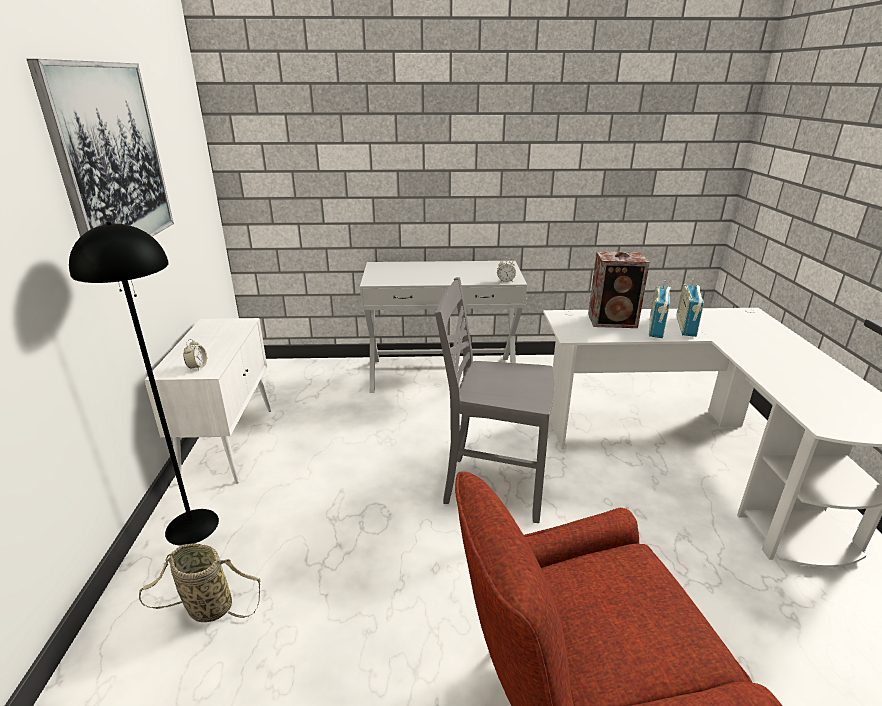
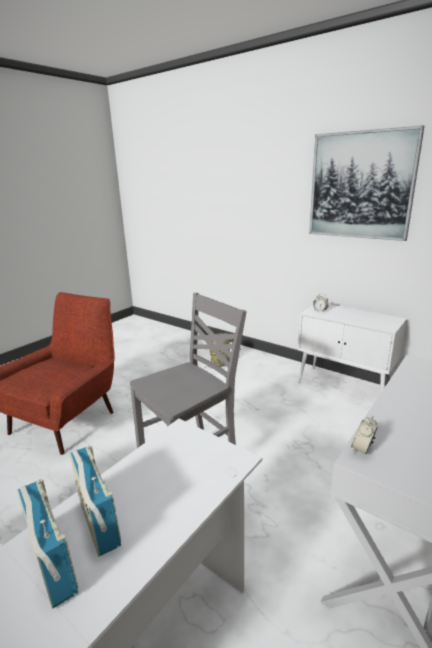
camera: 130 degrees right, 5 degrees down
(193, 526) = (274, 367): black floor lamp -> none
(614, 321) = (163, 494): speaker -> none

